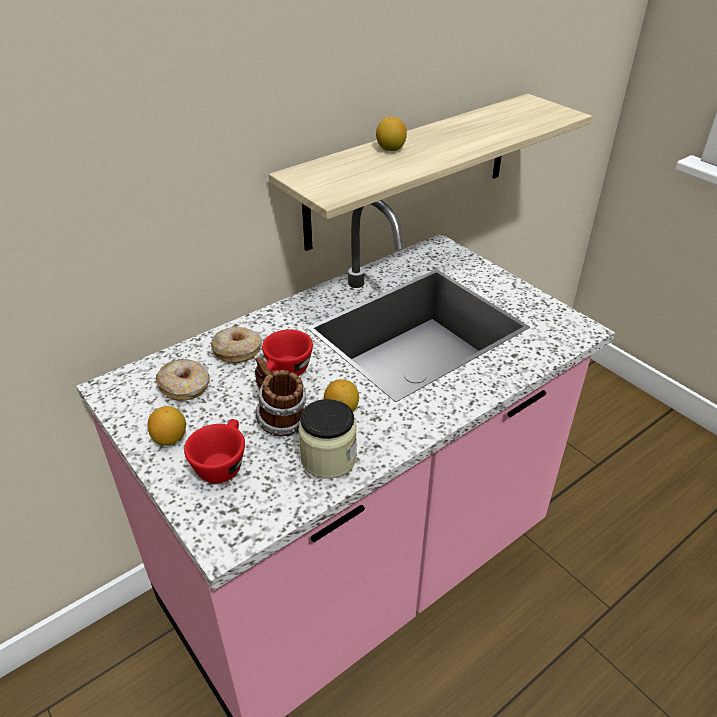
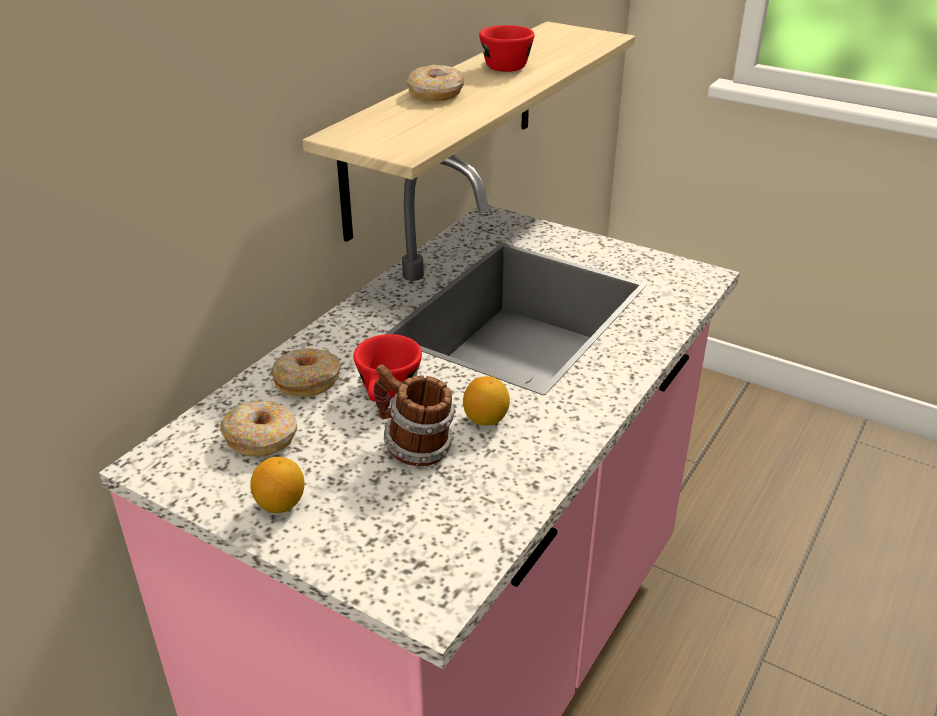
camera: 20 degrees left, 5 degrees down
(222, 463) = (370, 515): red cup -> red cup (504, 65)
(328, 458) = (503, 475): jar -> none
(390, 149) = (436, 94): lemon -> donut

